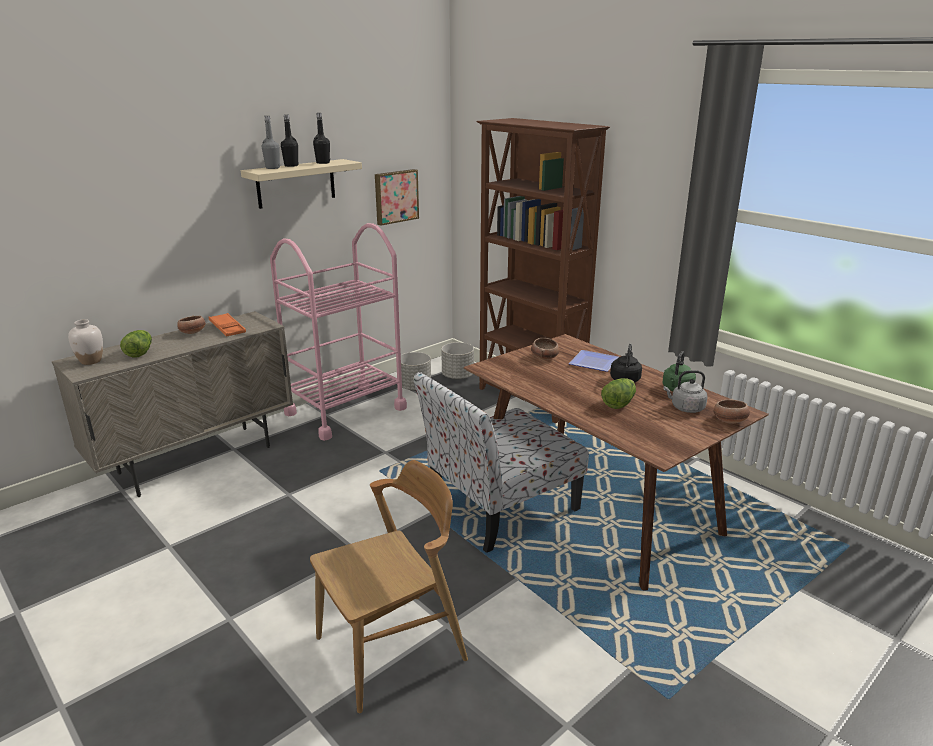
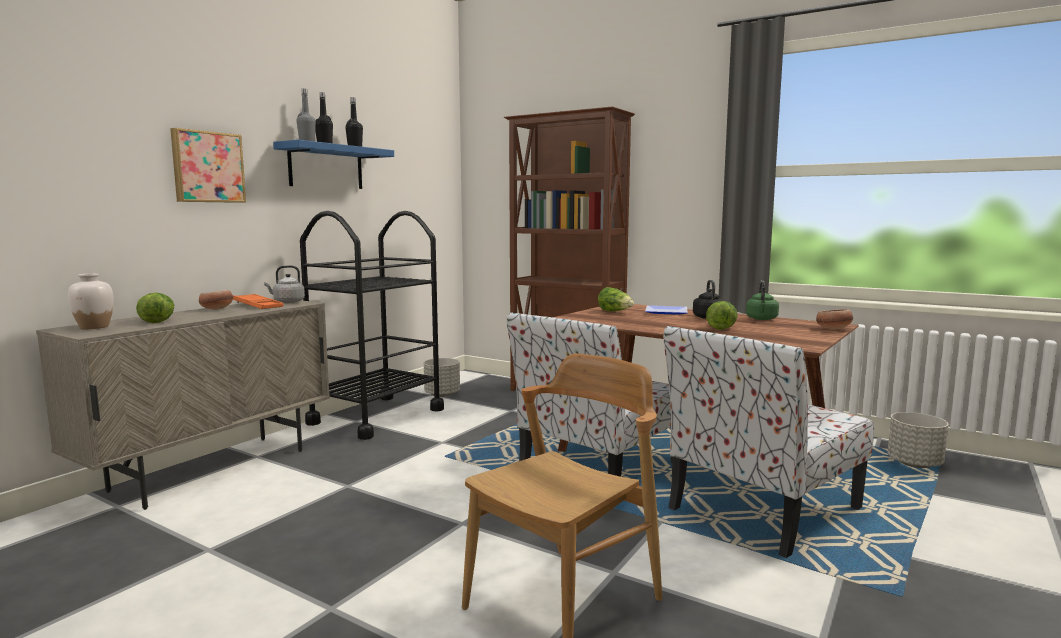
camera: 15 degrees left, 15 degrees down
(296, 183) = (326, 167): beige shelf -> blue shelf
(345, 411) = (377, 416): pink cart -> black cart
(395, 196) = (415, 199): picture -> picture (207, 167)
(457, 376) = (482, 384): grey planter -> grey planter (914, 464)
(544, 357) = (616, 312): bowl -> lettuce
(616, 580) = (761, 510): none -> chair
(685, 408) = (785, 326): grey kettle -> grey kettle (287, 302)

